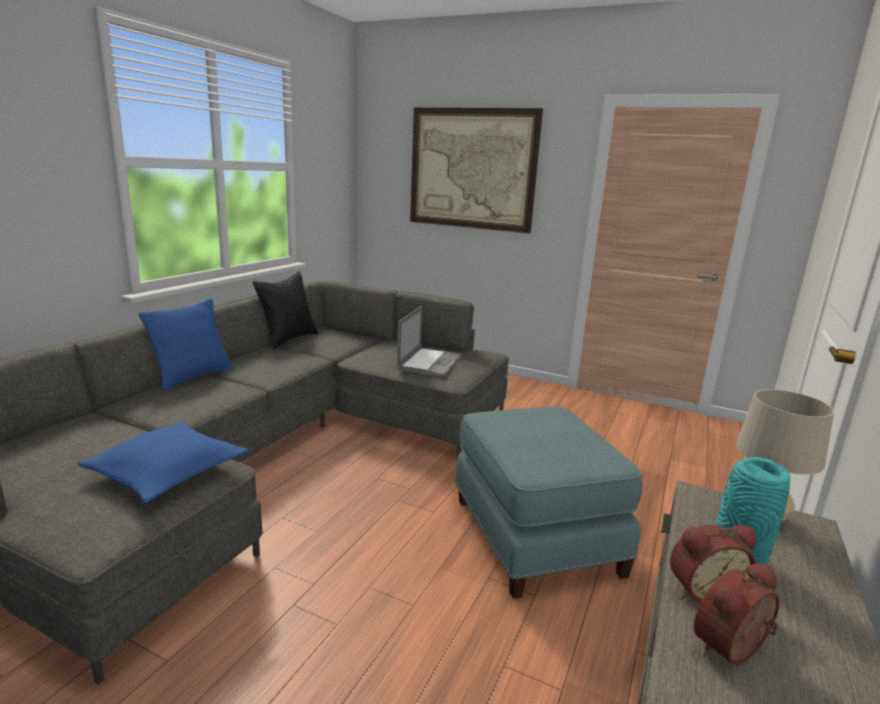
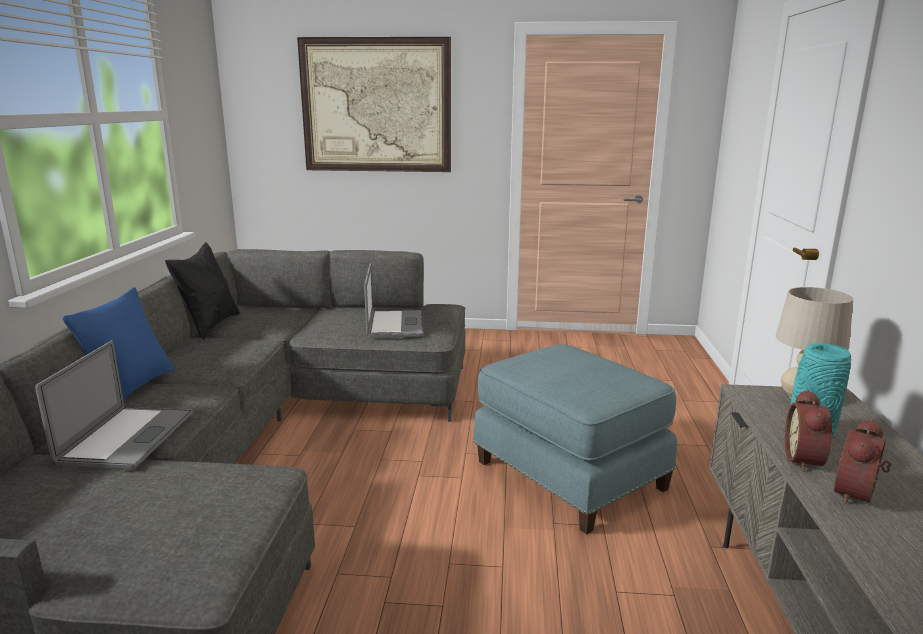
camera: 20 degrees left, 0 degrees up
(154, 414) = (127, 437): none -> laptop
(167, 472) = (213, 493): blue pillow -> none
(702, 590) = (806, 460): alarm clock -> alarm clock turned 135 degrees clockwise

